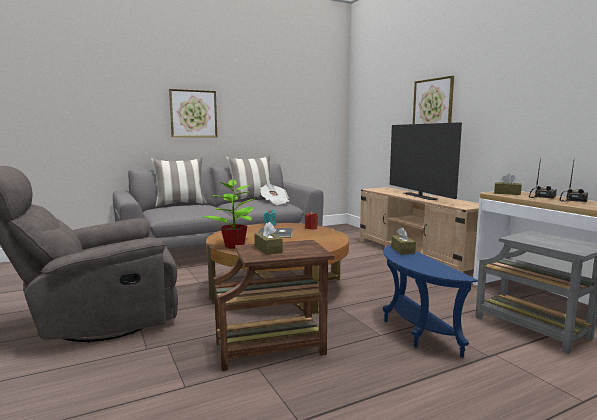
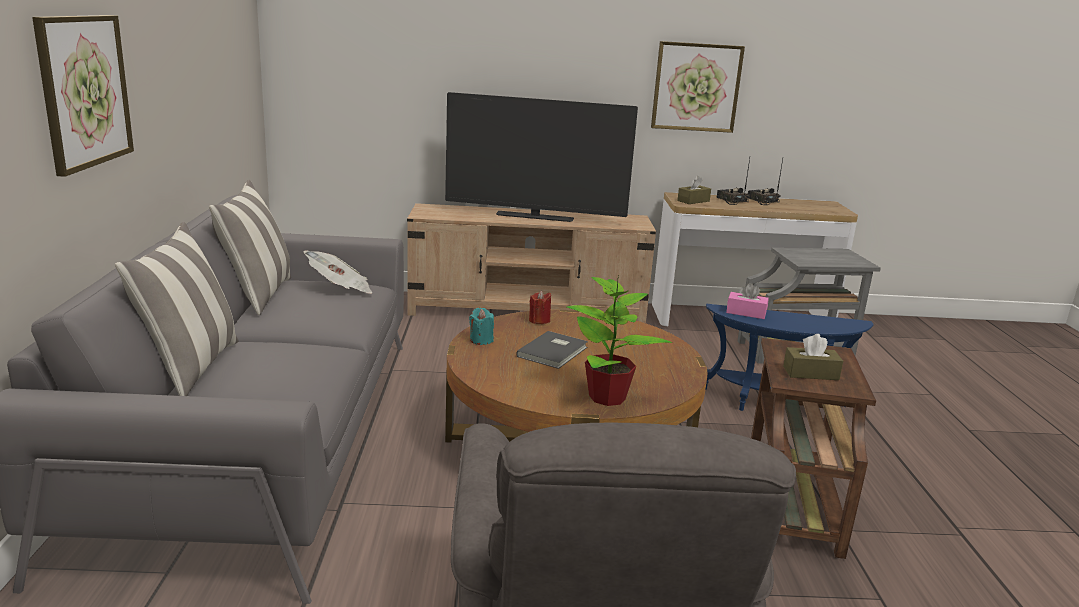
camera: 65 degrees left, 10 degrees up
(402, 250) = (746, 313): brown tissue box -> pink tissue box
(433, 105) = (517, 60): picture -> picture (696, 87)

